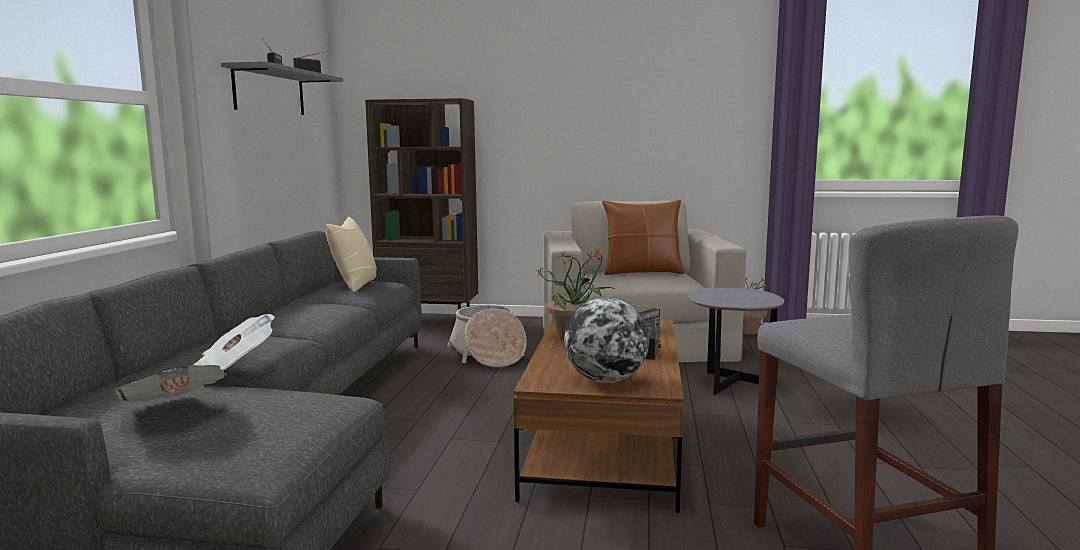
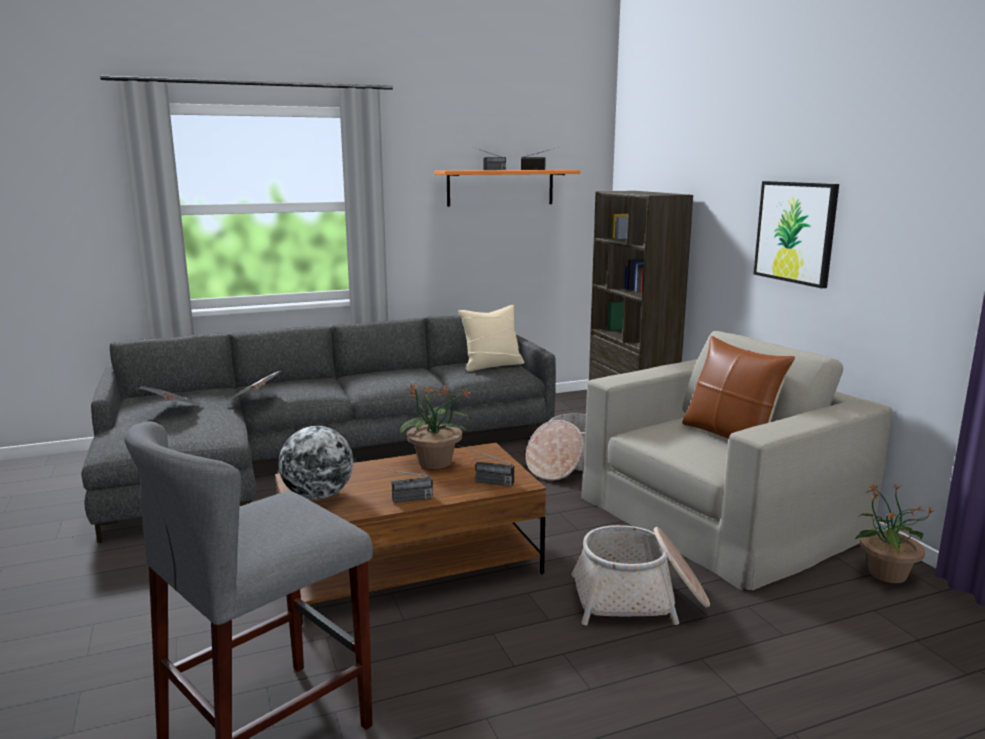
camera: 60 degrees right, 5 degrees up
(270, 92) = (500, 187): grey shelf -> orange shelf
(598, 122) = (795, 232): none -> picture
(731, 386) = (639, 599): grey side table -> basket

